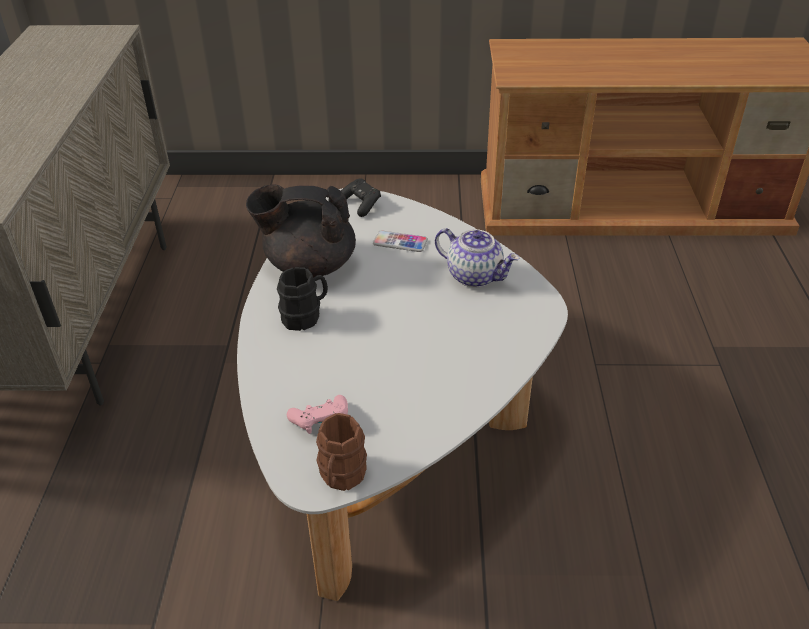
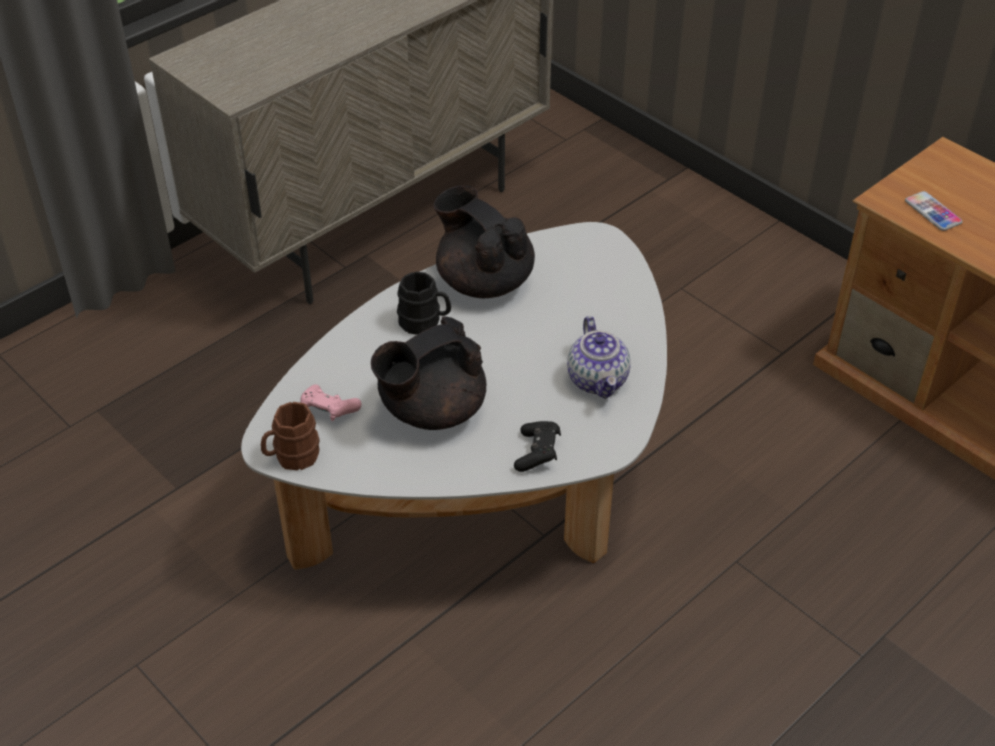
camera: 45 degrees right, 5 degrees up
(360, 204) = (600, 250): black game controller -> black game controller (537, 453)
(397, 368) = (431, 410): none -> black teapot
(400, 242) = (582, 308): phone -> phone (933, 212)

